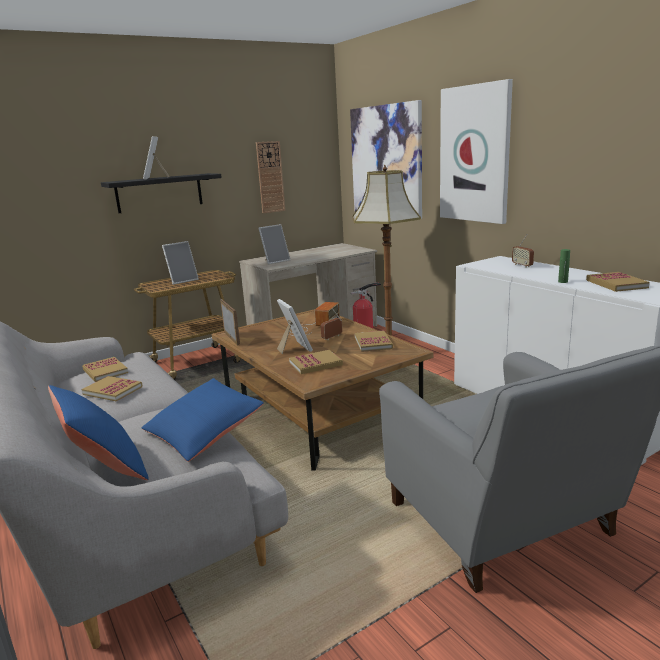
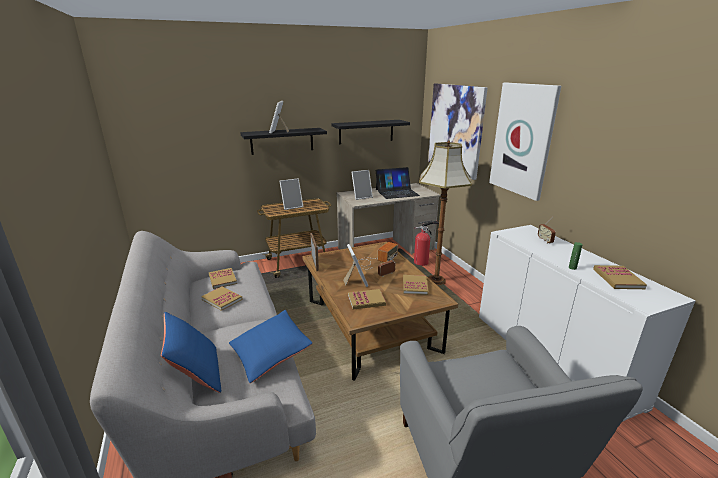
camera: 10 degrees right, 5 degrees up
(270, 177) = (366, 131): wall clock -> black shelf
(320, 253) = (397, 192): none -> laptop

